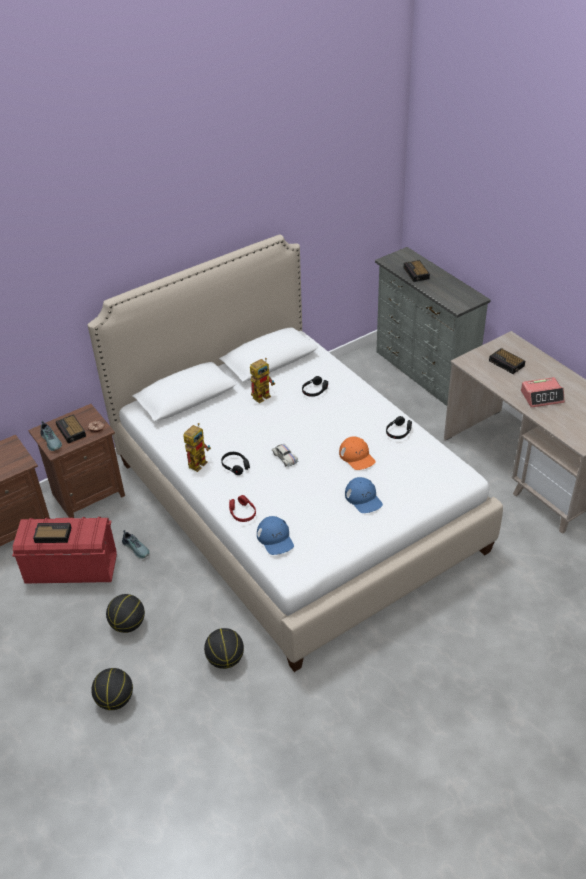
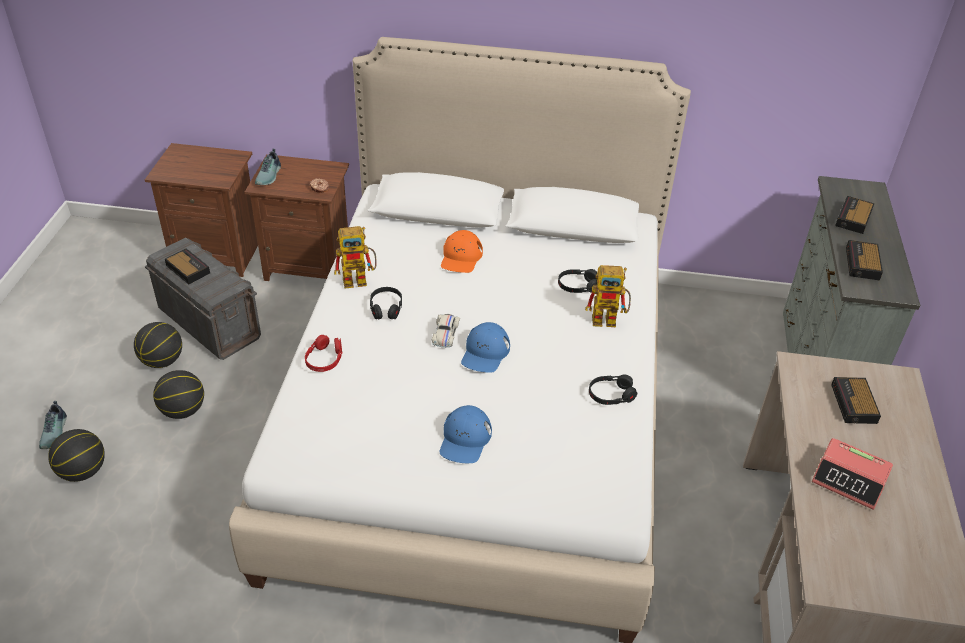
camera: 40 degrees right, 0 degrees up
(71, 431) = (296, 178): alarm clock -> alarm clock (862, 264)
(71, 568) = (209, 323): red storage box -> grey storage box
(136, 548) = (282, 345): shoe -> shoe (55, 432)
(225, 659) = (212, 516): basketball -> basketball (162, 361)
(263, 395) = (517, 256): toy robot -> toy robot (609, 319)
(275, 538) = (314, 410): blue cap -> blue cap (485, 352)
(357, 456) = (524, 388): orange cap -> orange cap (461, 257)

